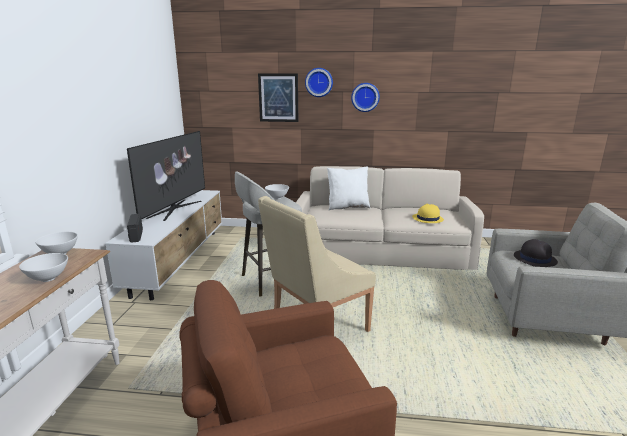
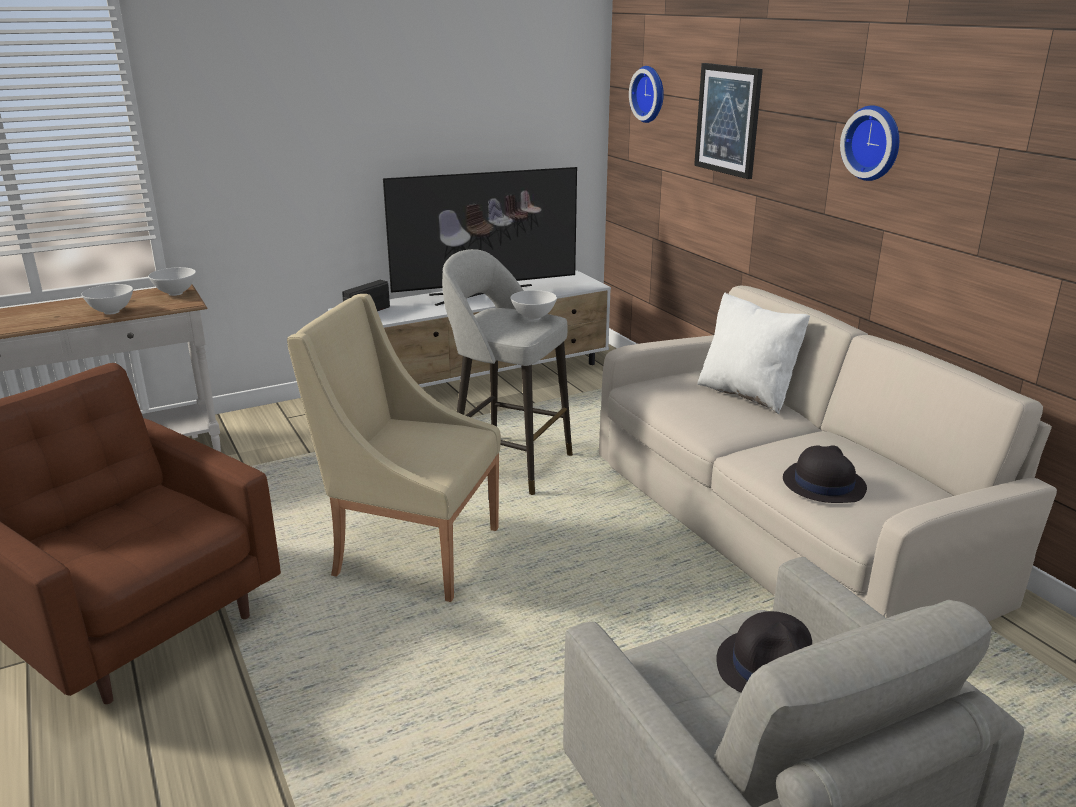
camera: 55 degrees right, 5 degrees up
(319, 82) = (794, 94): wall clock -> wall clock (650, 94)
(427, 218) = (823, 484): yellow hat -> black hat

